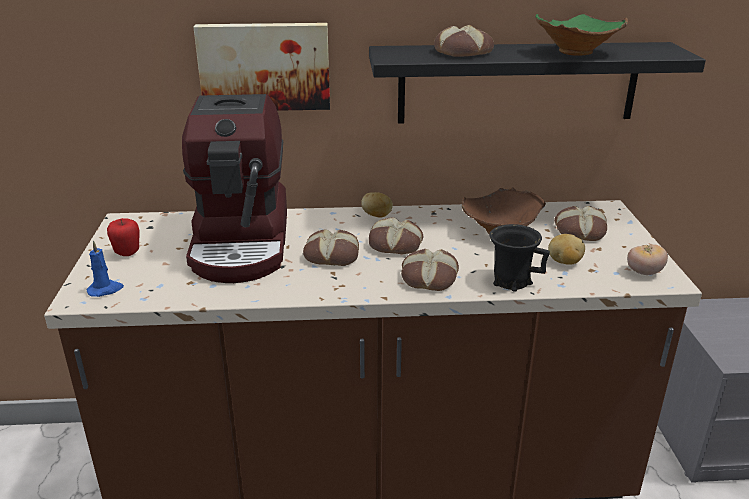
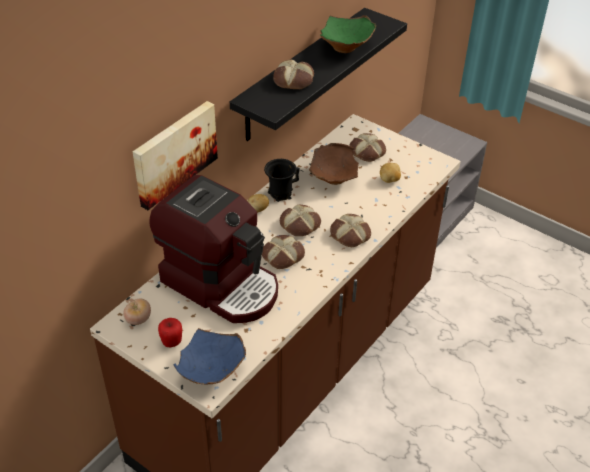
camera: 50 degrees left, 15 degrees up
(105, 290) = (212, 371): blue candle -> blue bowl
(511, 280) = (385, 209): black mug -> black mug (280, 193)
(644, 272) = (427, 163): tomato -> tomato (138, 319)

